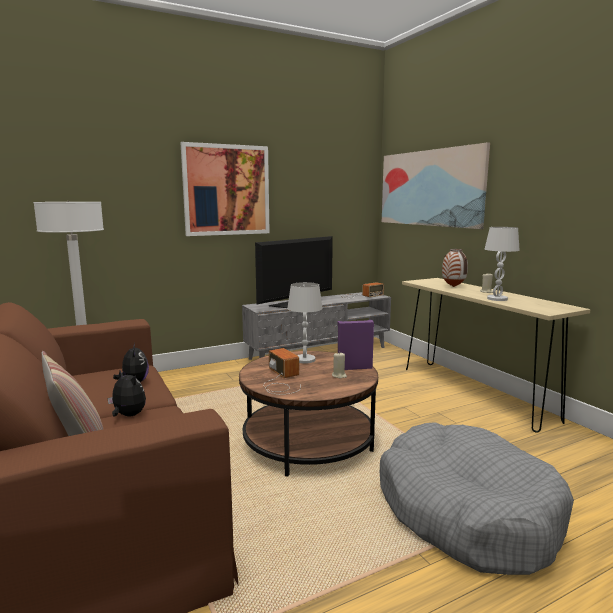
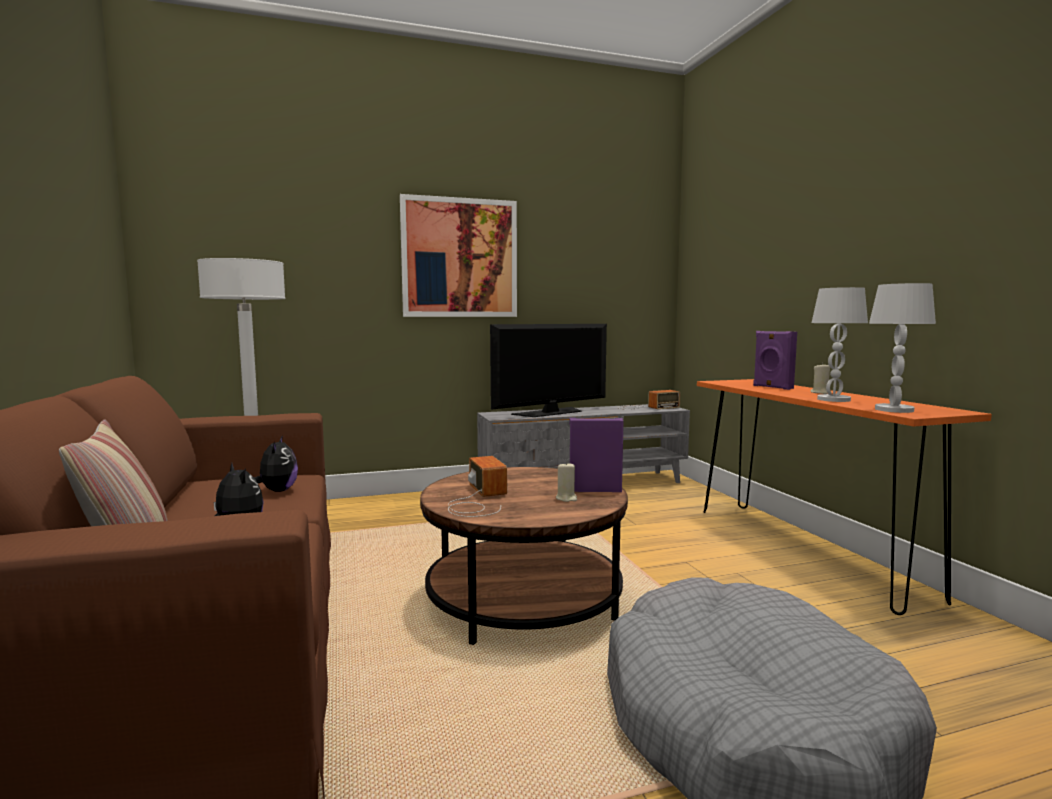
camera: 10 degrees right, 5 degrees down
(305, 360) = (528, 477): white table lamp -> white table lamp (894, 410)
(429, 188) = (741, 251): picture -> none
(454, 287) = (772, 387): vase -> purple speaker
(474, 393) = (803, 549): beige console table -> orange console table

